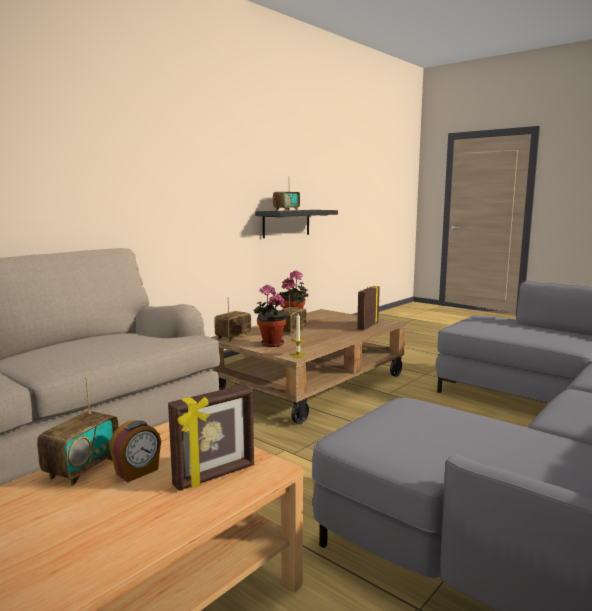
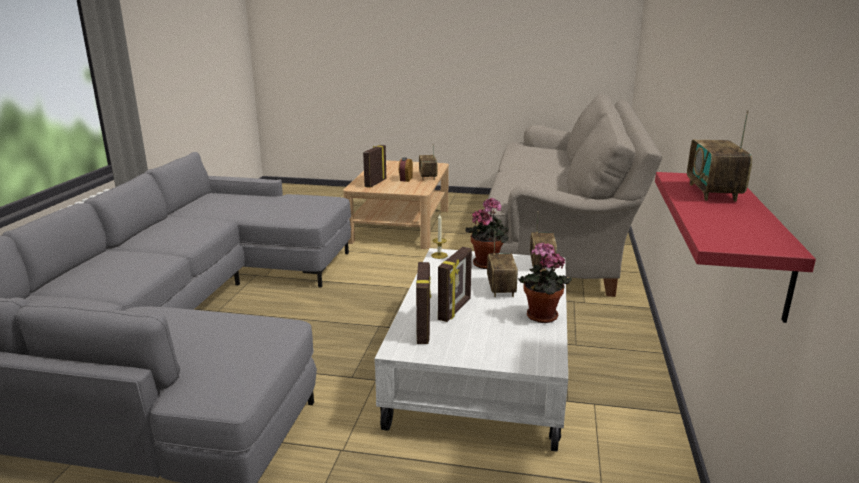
camera: 150 degrees right, 10 degrees up
(286, 223) = (761, 243): black shelf -> red shelf
(311, 384) = (481, 368): brown coffee table -> white coffee table
(337, 329) = (455, 310): none -> picture frame

